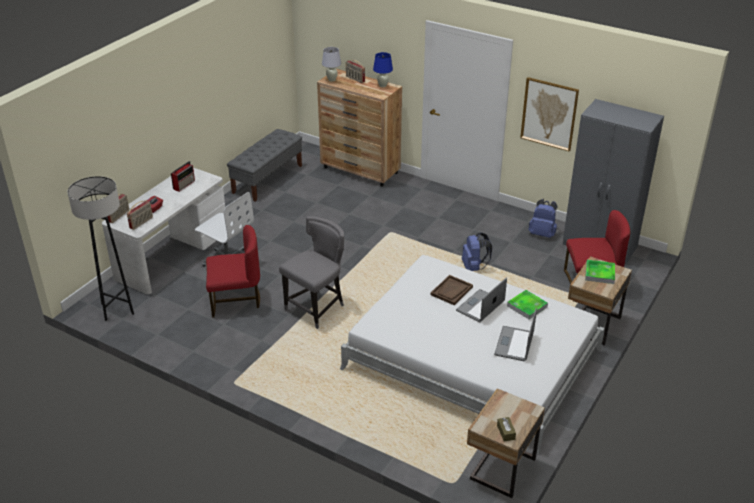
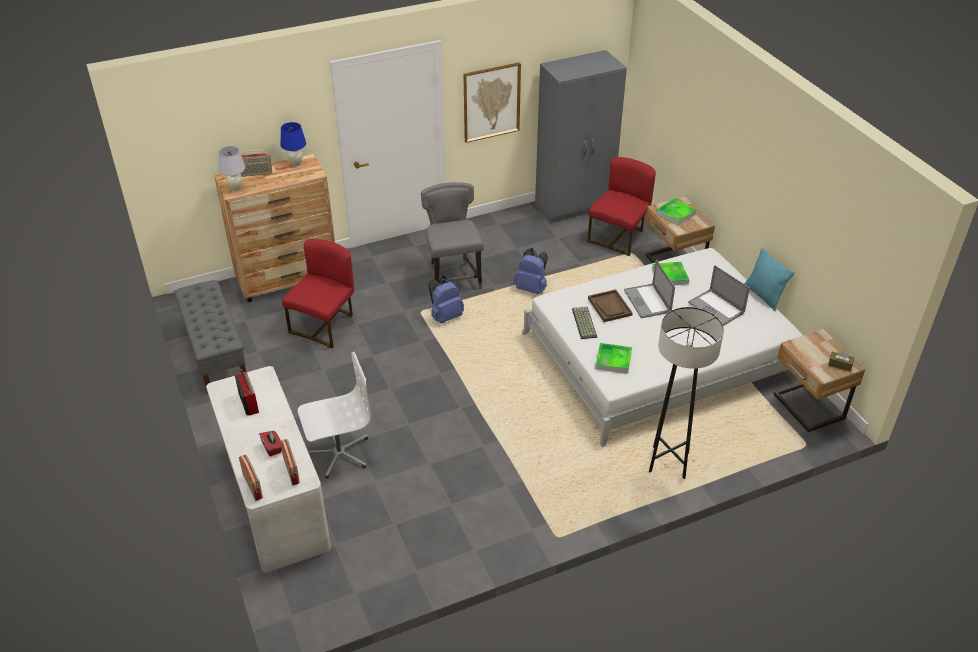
camera: 55 degrees left, 5 degrees up
(117, 309) = (331, 590): grey floor lamp -> grey floor lamp (668, 462)
(235, 300) = (418, 477): red chair -> red chair (325, 325)
(317, 308) = (492, 420): grey chair -> grey chair (453, 278)
(393, 316) = (613, 360): none -> tray
(419, 286) = (583, 323): none -> keyboard
(542, 233) = (524, 225): blue backpack -> blue backpack (445, 316)
(564, 366) = (763, 296): none -> turquoise pillow

